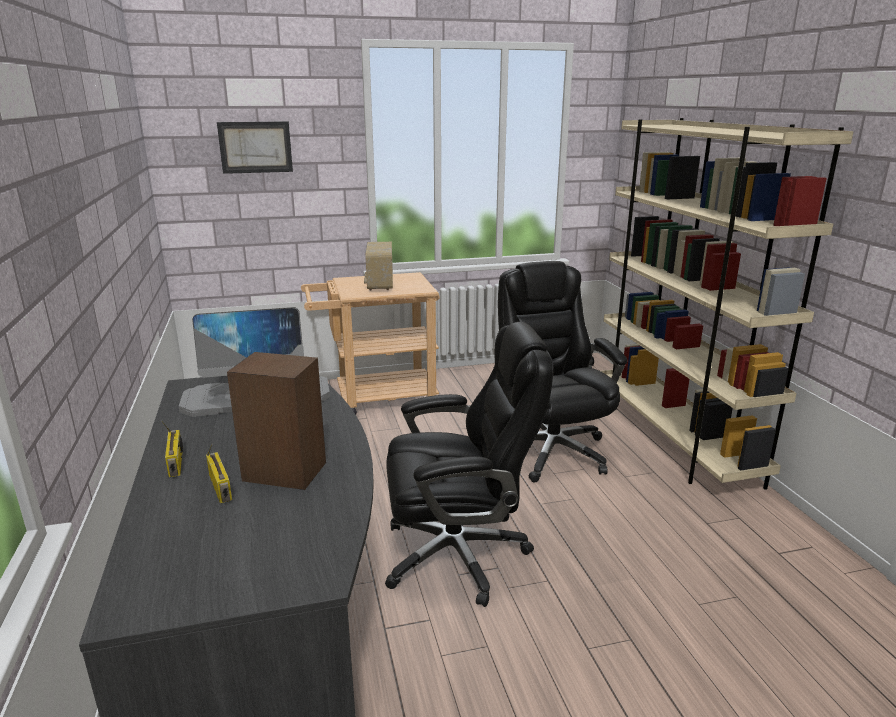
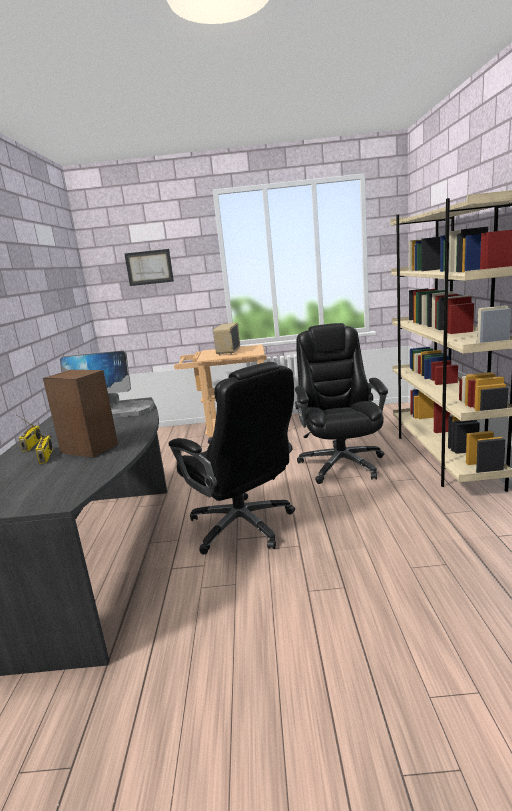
camera: 15 degrees right, 5 degrees down
(459, 554) = (243, 526): black office chair -> black office chair turned 45 degrees clockwise

